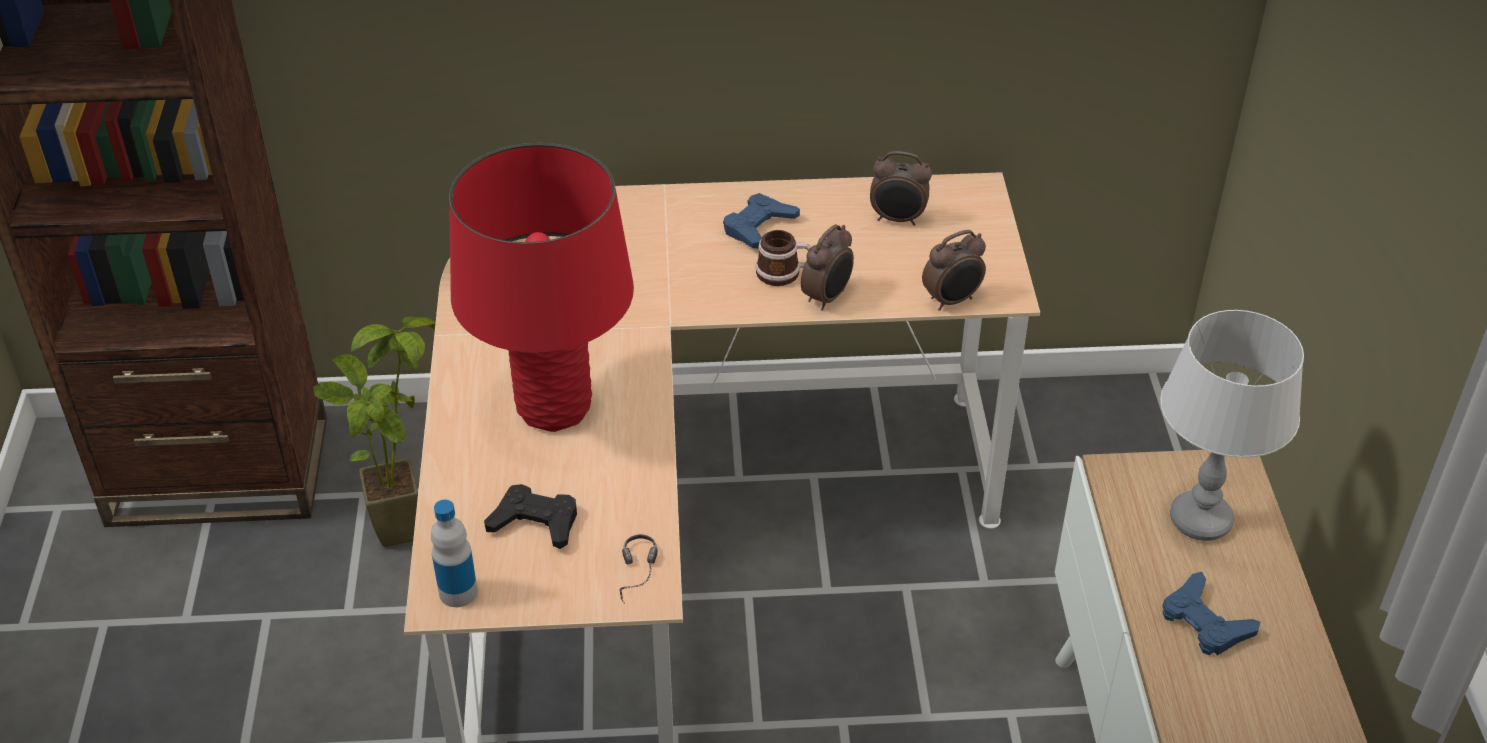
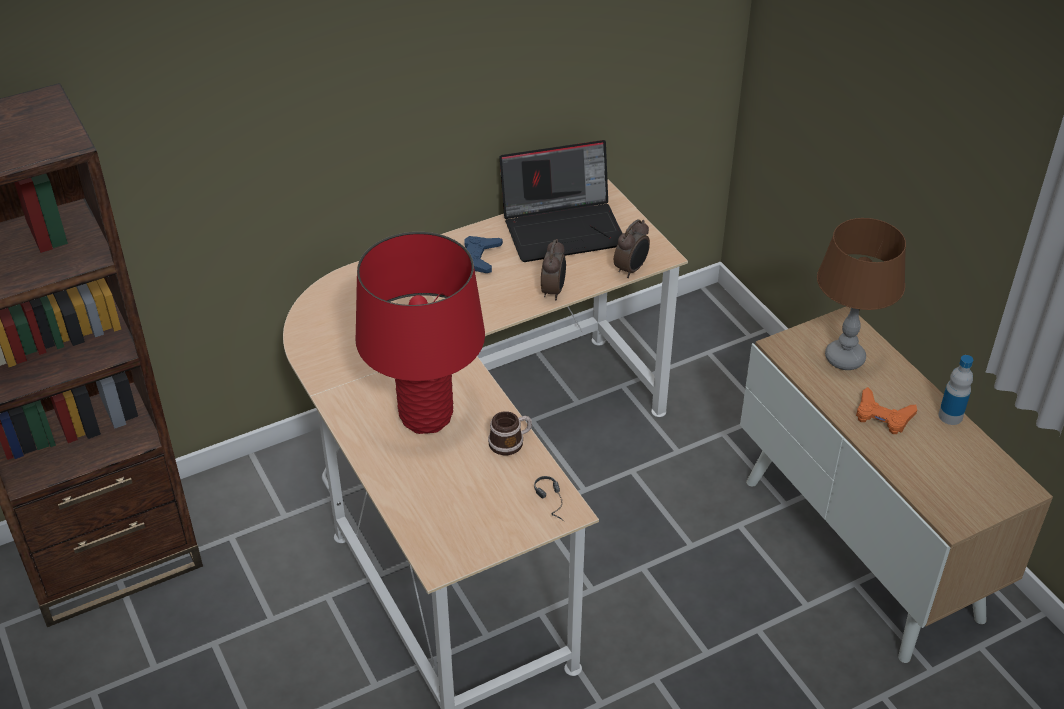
camera: 25 degrees left, 0 degrees up
(401, 517) = (268, 542): potted plant -> none
(458, 592) = (446, 554): bottle -> bottle (950, 416)
(535, 522) = (465, 493): black game controller -> none
(784, 273) = (516, 283): mug -> mug (510, 442)
(897, 219) = (564, 228): alarm clock -> laptop
(1200, 520) = (844, 358): grey table lamp -> brown table lamp
(1205, 622) = (883, 416): blue game controller -> orange game controller

